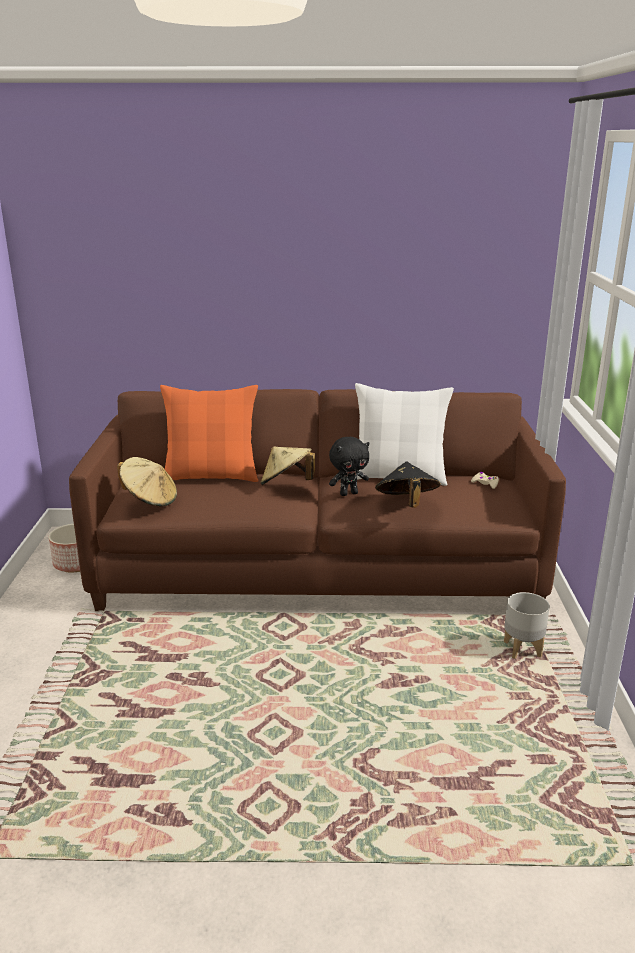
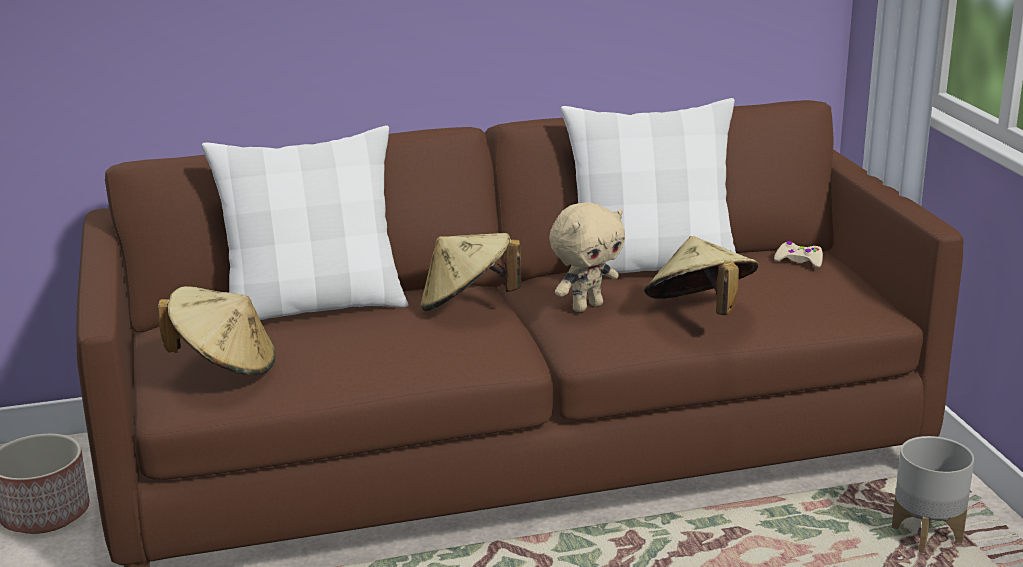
camera: 15 degrees left, 0 degrees up
(211, 476) = (314, 307): orange pillow -> white pillow
(348, 493) = (586, 306): black plush toy -> beige plush toy
(406, 504) = (699, 312): black hat -> beige hat

